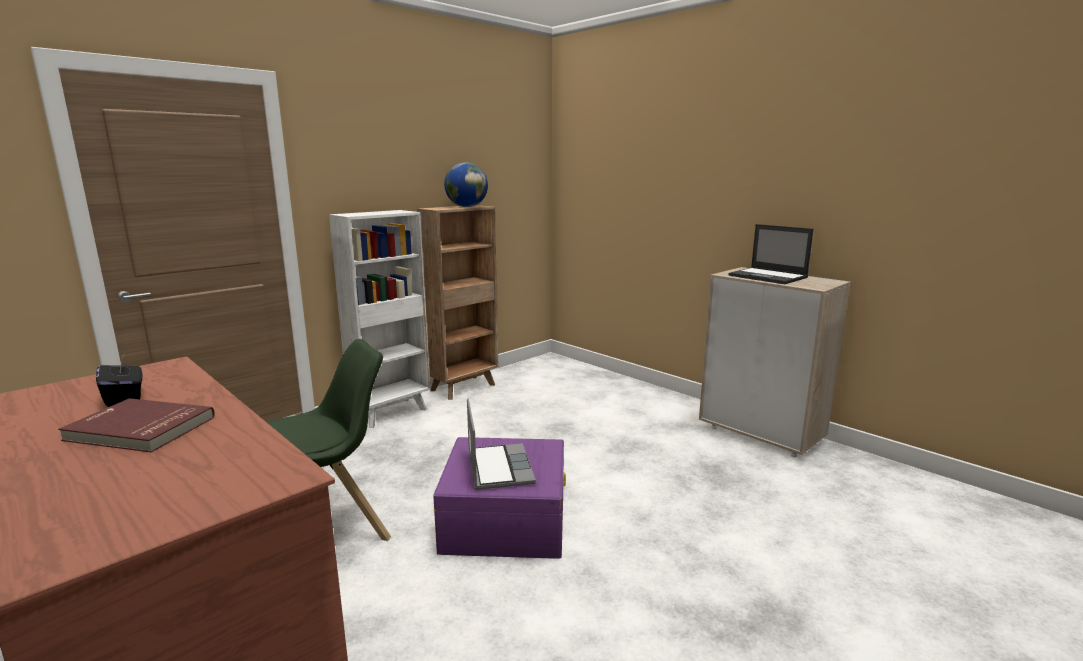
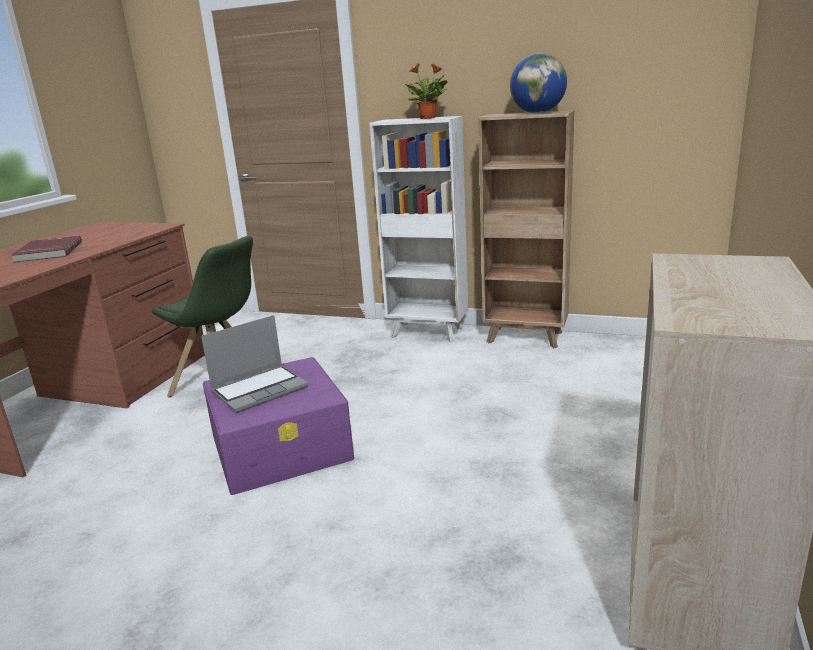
camera: 65 degrees right, 5 degrees up
(124, 397) = (100, 236): black tissue box -> none
(388, 212) = (428, 118): none -> potted plant
(768, 276) = (720, 281): laptop -> none

